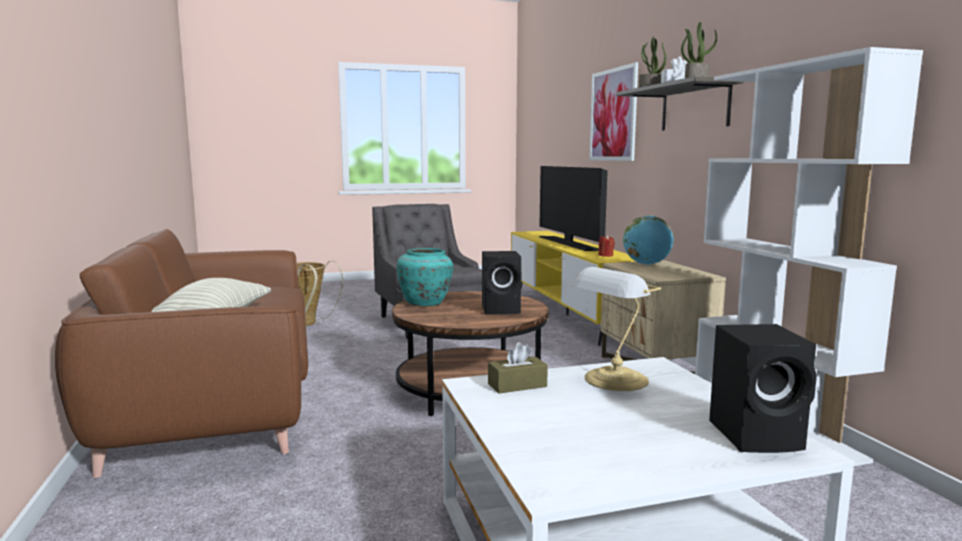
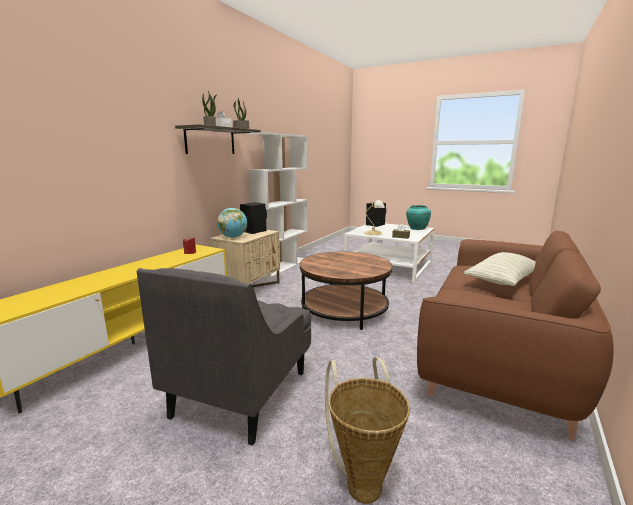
camera: 135 degrees left, 5 degrees up
(426, 303) = (361, 271): turquoise vase -> turquoise vase (417, 228)
(502, 310) = (336, 258): black speaker -> black speaker (253, 231)
(569, 244) = (126, 272): television -> none
(613, 115) = (112, 134): picture -> none

